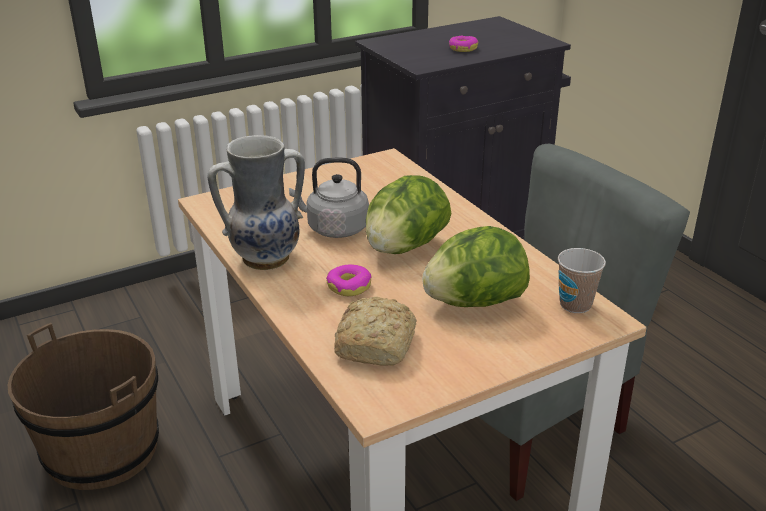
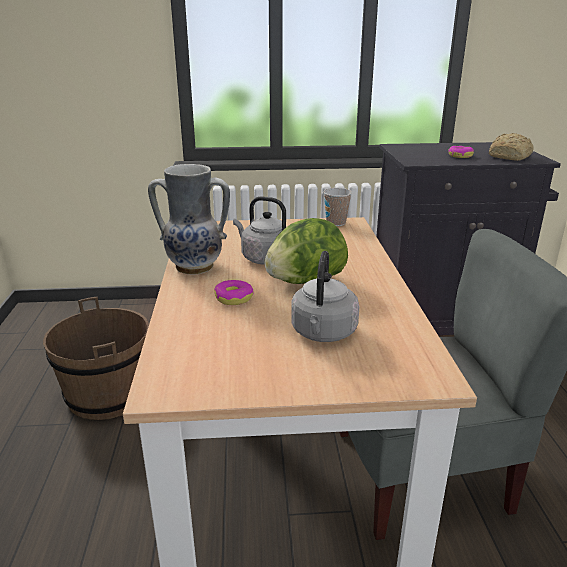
camera: 25 degrees right, 5 degrees down
(377, 344) = (211, 344): bread -> bread (510, 157)
(474, 302) = (323, 333): lettuce -> grey kettle
(575, 305) = (416, 358): cup -> cup (336, 223)

